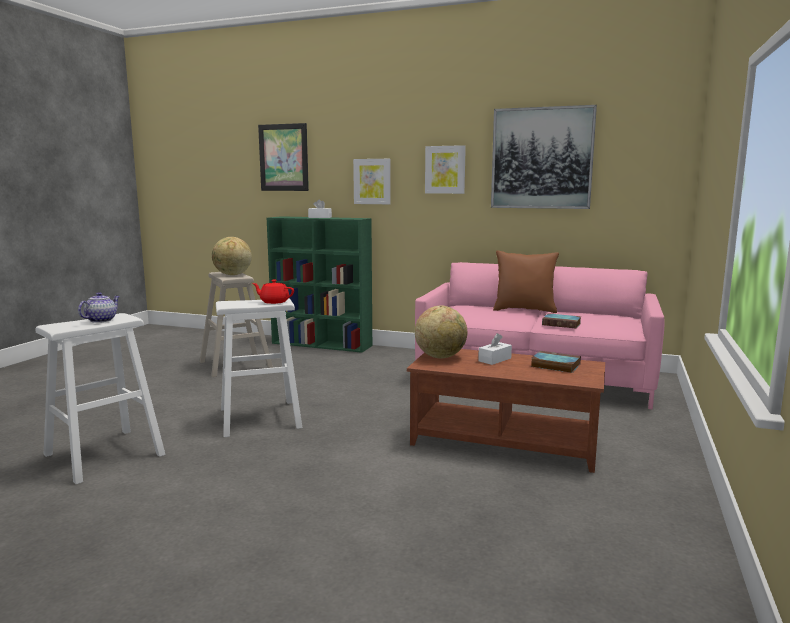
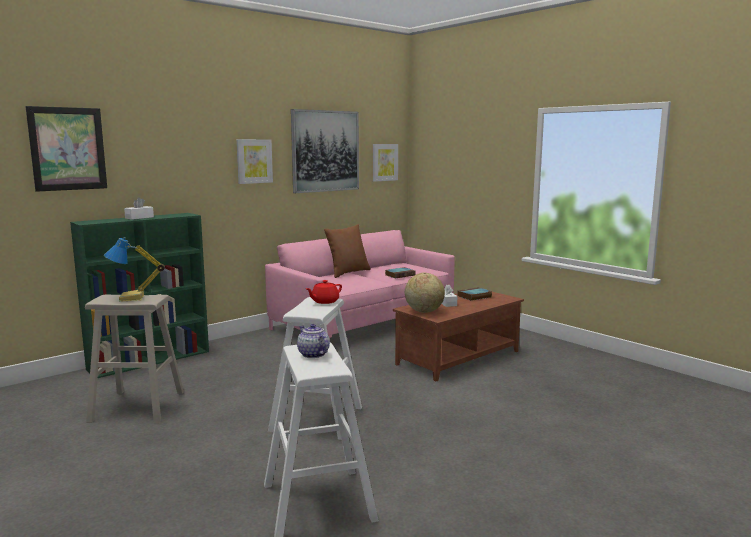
camera: 60 degrees left, 0 degrees up
(232, 275) = (132, 298): globe -> table lamp
(372, 181) = (184, 174): picture -> picture (384, 162)

